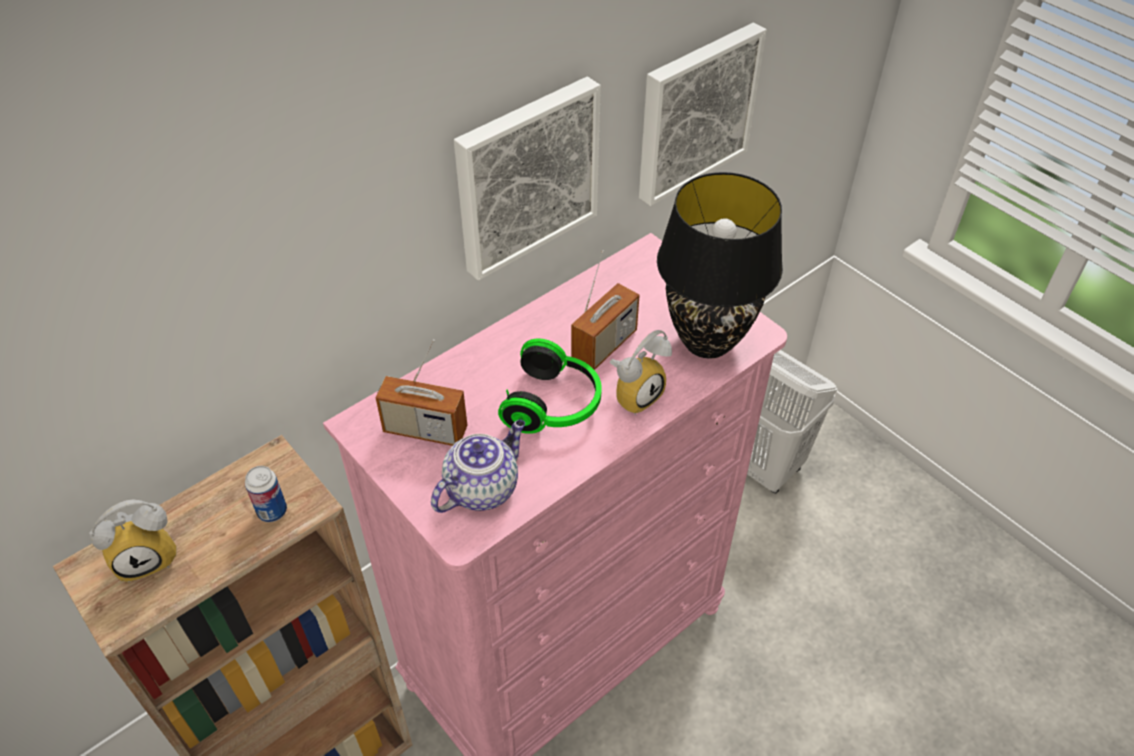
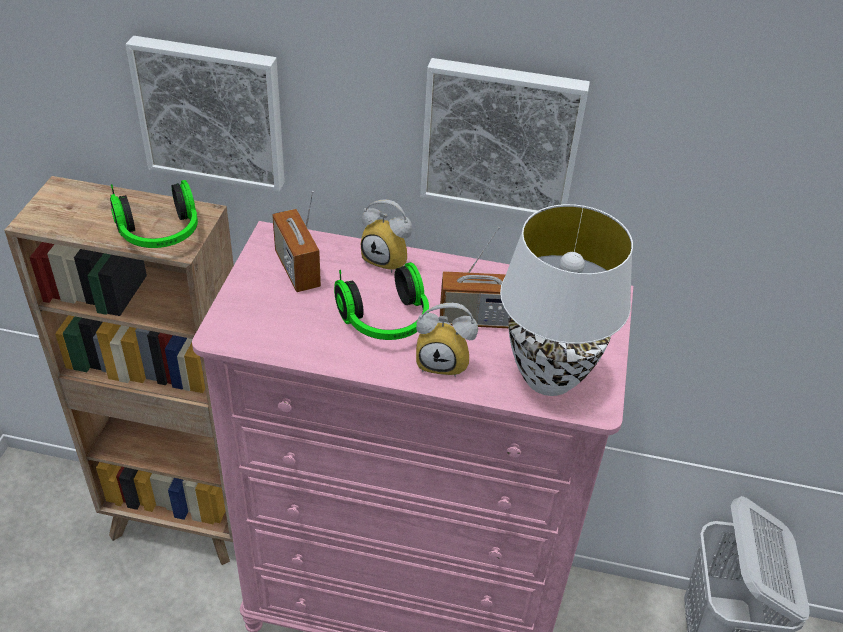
camera: 50 degrees right, 5 degrees down
(149, 556) = (86, 205): alarm clock -> alarm clock (389, 259)
(272, 511) = (160, 235): can -> headphones
(482, 487) = (272, 324): teapot -> none
(694, 112) = (726, 198): picture -> picture (212, 112)
(707, 340) = (550, 378): black table lamp -> white table lamp

